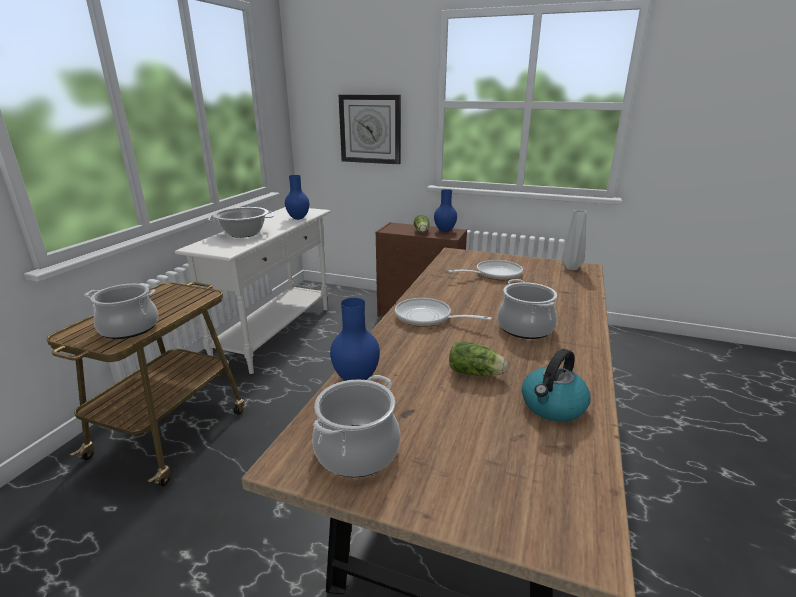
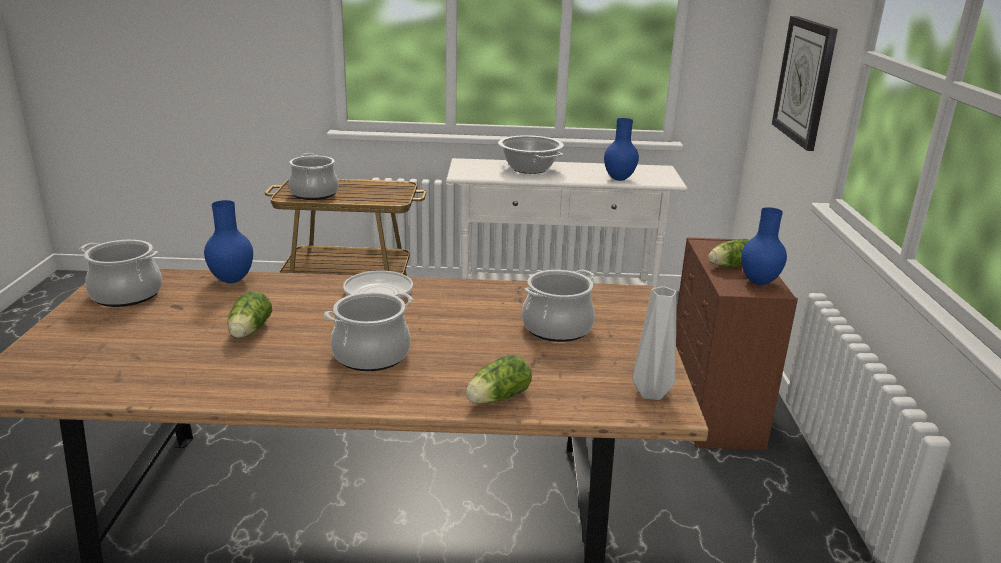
camera: 70 degrees right, 0 degrees up
(494, 274) = (557, 327): frying pan -> cooking pot
(553, 406) = (185, 373): kettle -> none
(581, 300) = (496, 398): none -> lettuce

